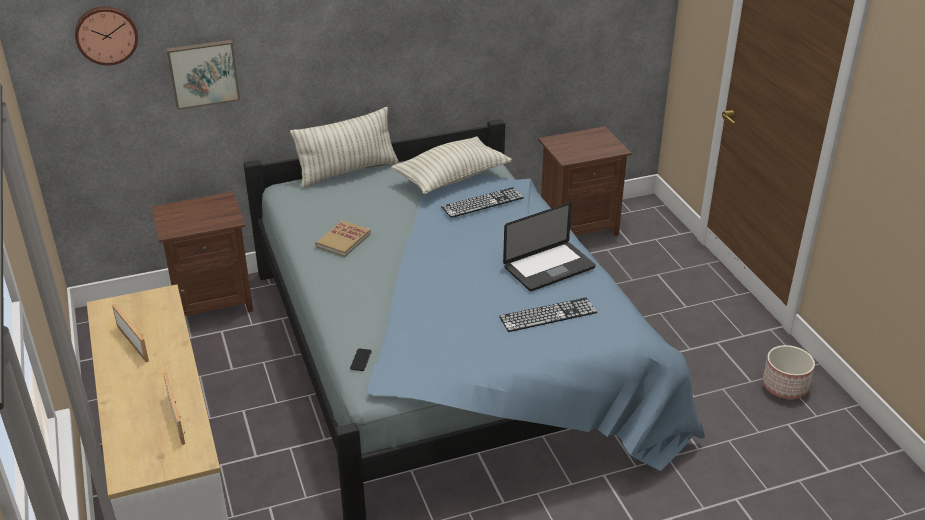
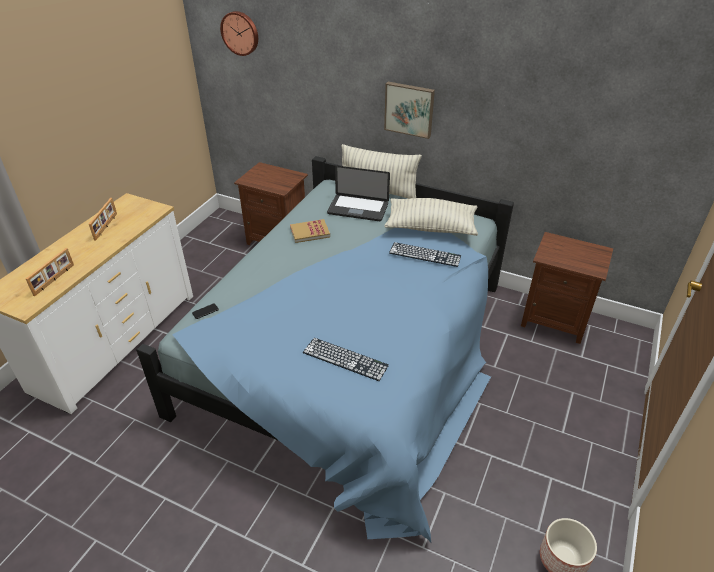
camera: 45 degrees right, 5 degrees up
(203, 73) = (297, 81): picture -> picture (409, 109)
(549, 268) = (397, 326): laptop -> laptop (358, 209)

